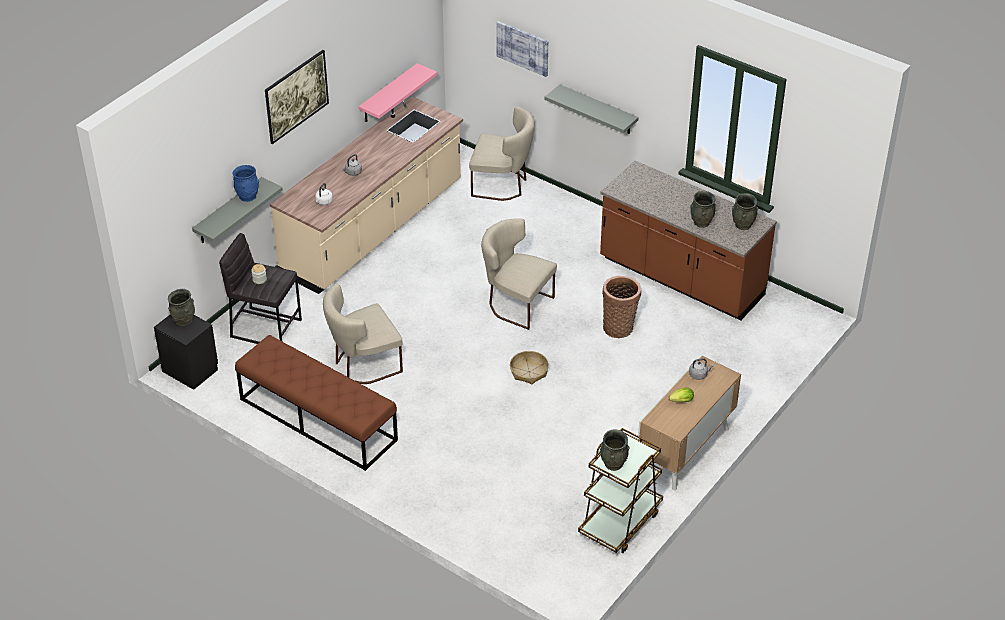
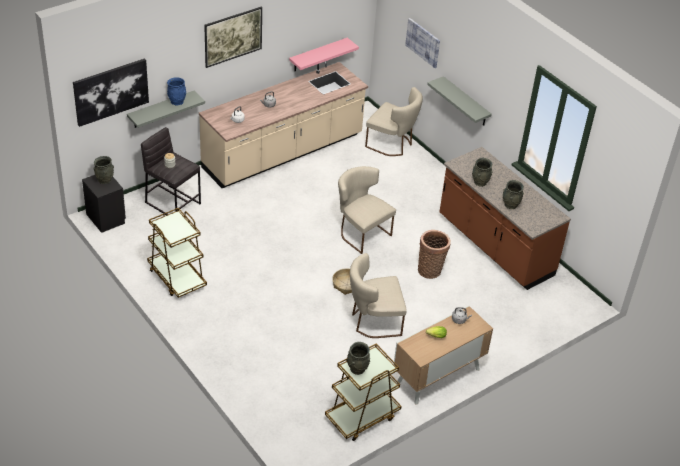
camera: 15 degrees right, 0 degrees up
(172, 204) = (111, 91): none -> picture
(317, 419) = (177, 277): brown bench -> brown cart
(363, 364) = (228, 247): beige chair -> beige chair (373, 321)
(742, 224) = (542, 215): grey vase -> grey vase (480, 182)

